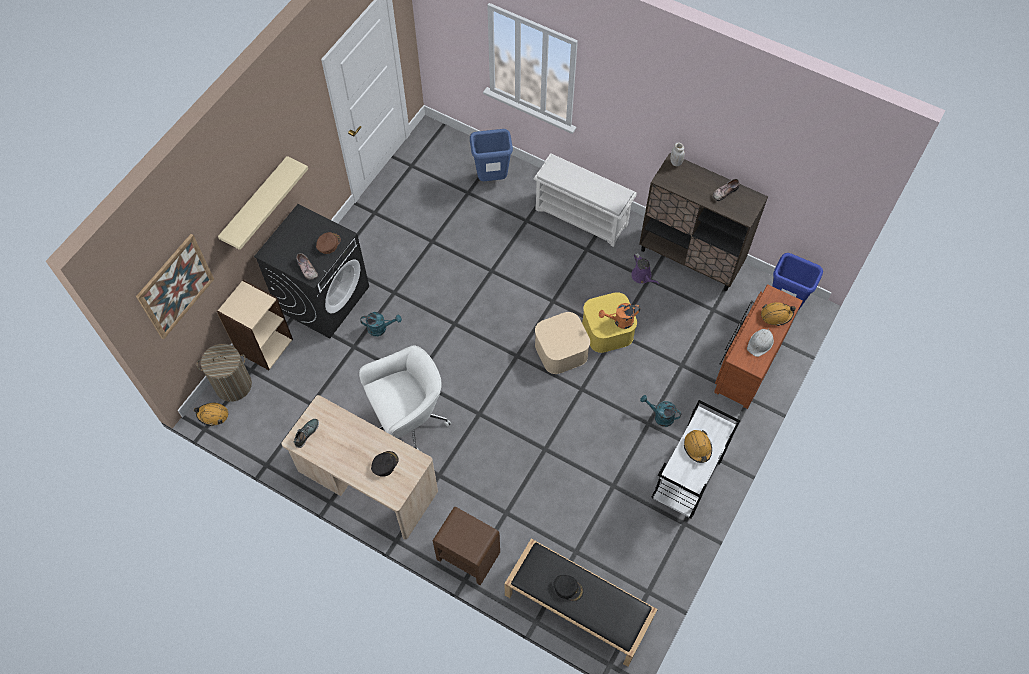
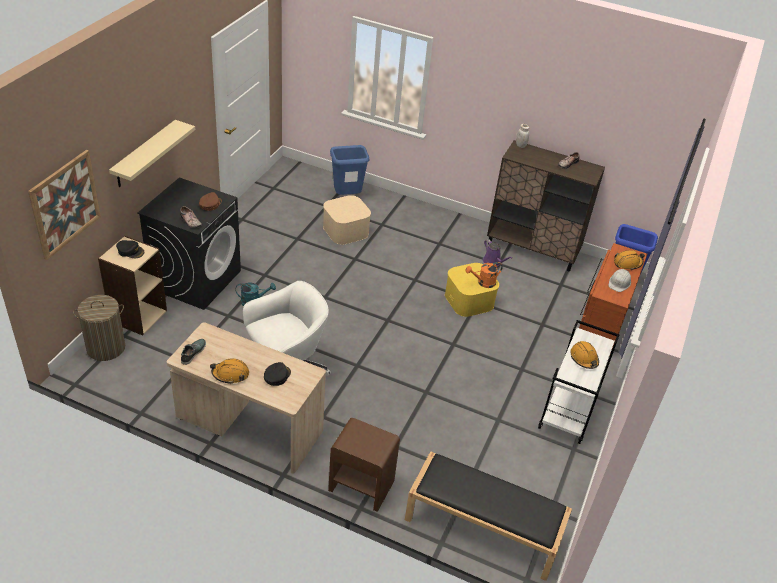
camera: 10 degrees left, 20 degrees down
(213, 415) = (84, 372): orange hard hat -> orange hard hat (230, 374)
(561, 350) = (428, 315): beige storage box -> beige storage box (345, 230)
(568, 588) = (477, 491): black cap -> black cap (130, 251)
(582, 217) = (431, 222): white shoe rack -> none
(660, 416) = (531, 363): turquoise watering can -> none

